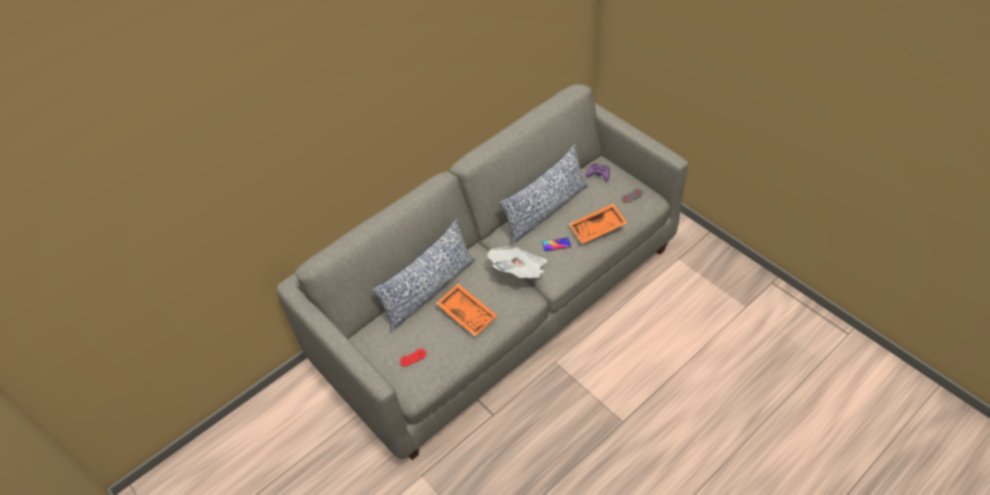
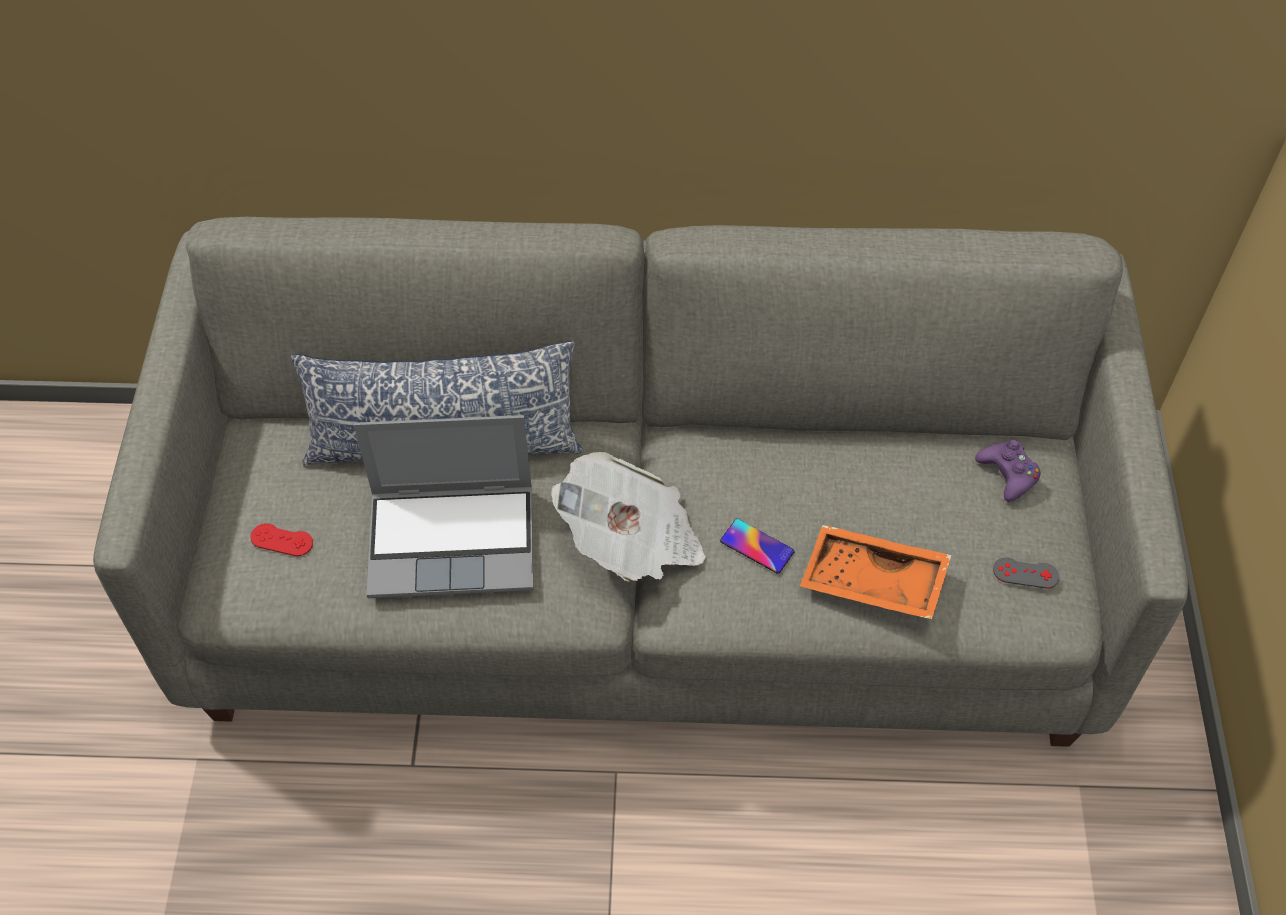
camera: 40 degrees right, 5 degrees up
(468, 313) = (454, 540): orange tray -> laptop
(545, 210) = (816, 462): pillow -> none

